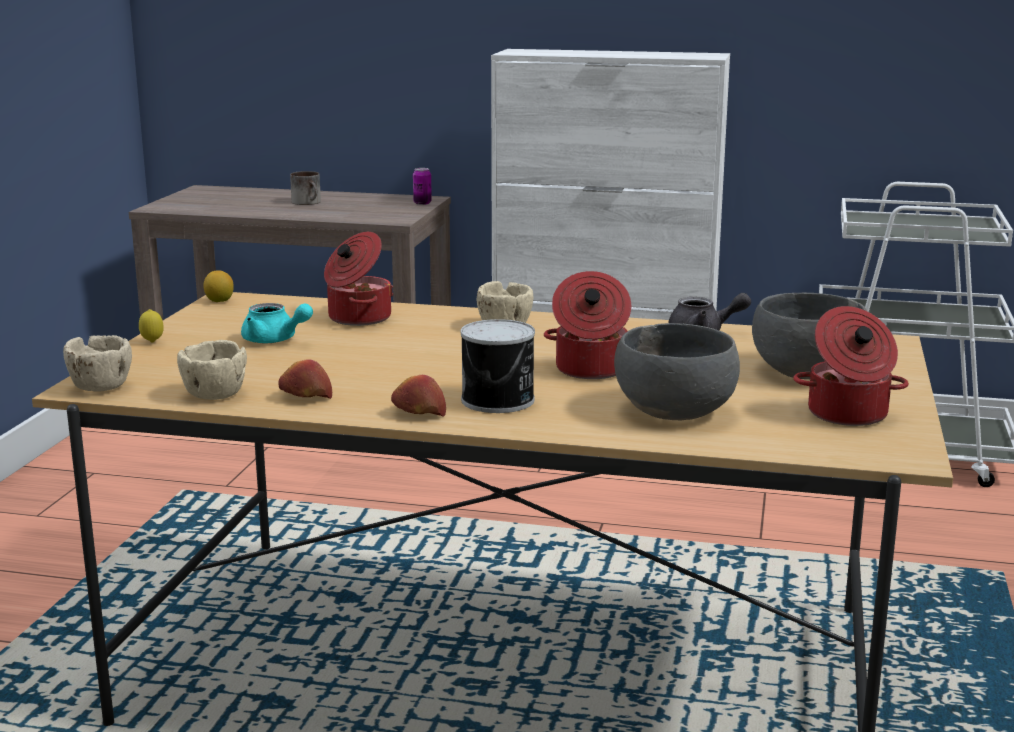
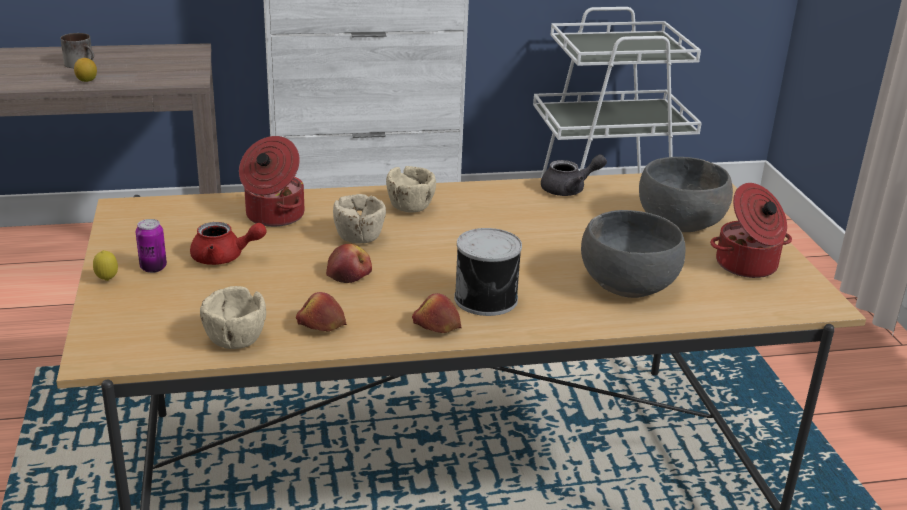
camera: 25 degrees left, 10 degrees up
(100, 387) = (114, 352): beige bowl -> beige bowl (359, 238)
(219, 301) = (120, 212): lemon -> lemon (87, 80)
(274, 340) = (224, 258): turquoise teapot -> red teapot
(379, 365) = (349, 274): none -> apple
(422, 203) = (193, 55): can -> can (153, 268)
(590, 370) = (524, 249): cooking pot -> none

